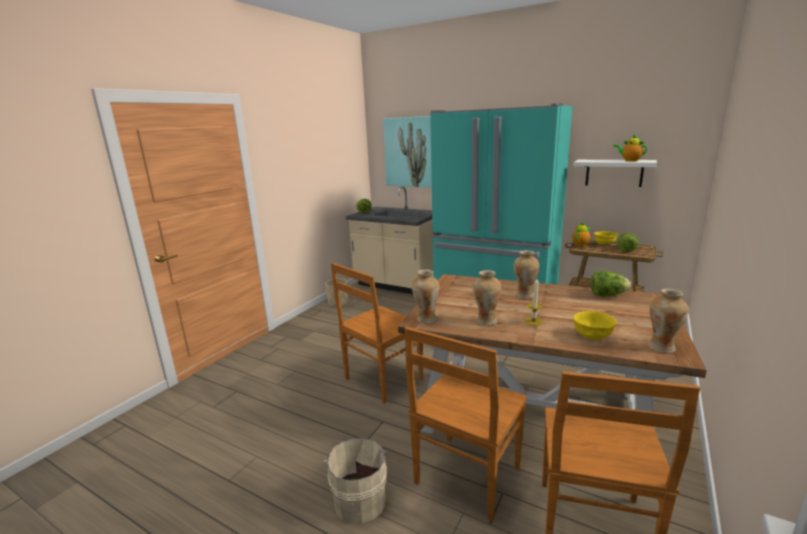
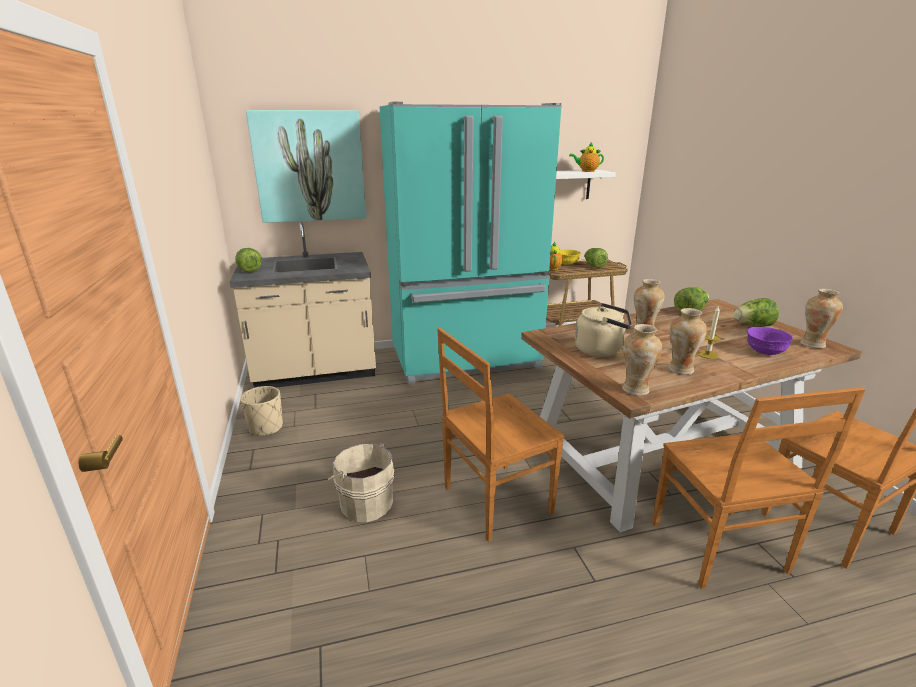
camera: 45 degrees left, 5 degrees up
(360, 499) = (694, 647): beige bucket -> beige bucket (365, 502)
(381, 380) = (494, 501): brown chair -> brown chair turned 60 degrees clockwise
(464, 296) = (601, 350): none -> beige kettle
(593, 336) = (765, 351): yellow bowl -> purple bowl
(640, 319) = (753, 326): none -> lettuce

